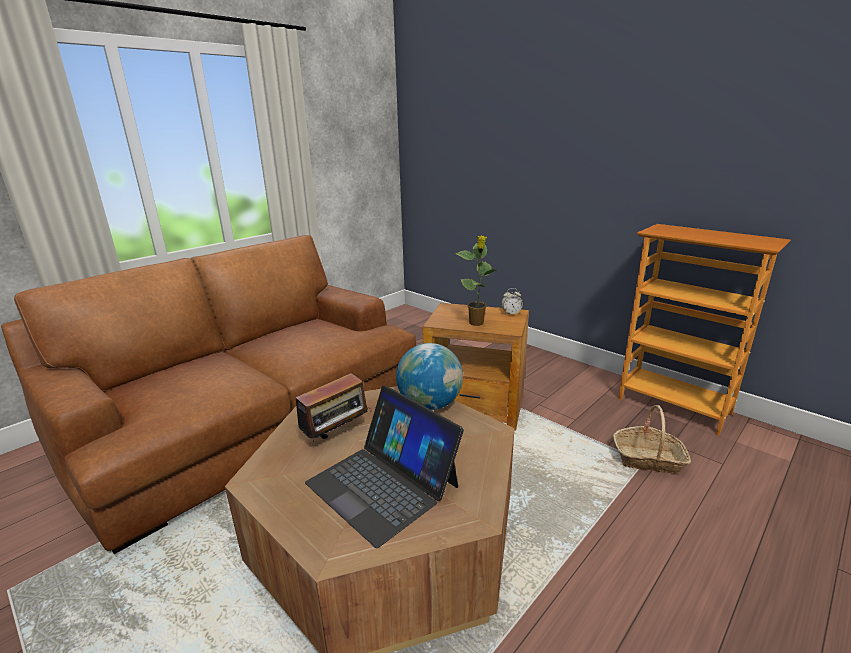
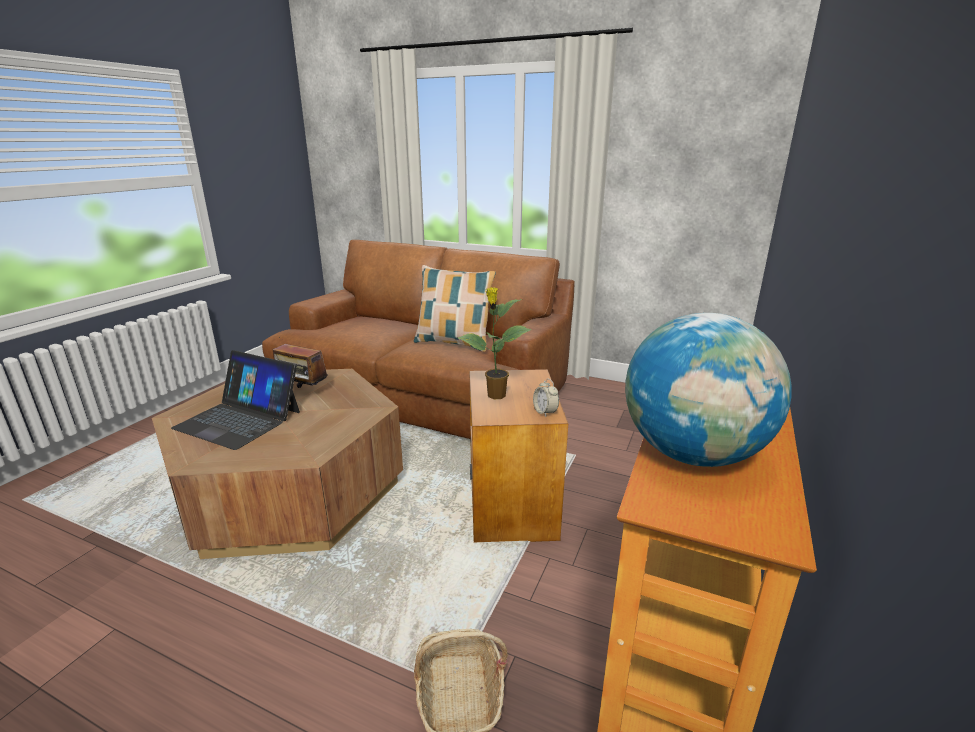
camera: 70 degrees right, 0 degrees up
(313, 336) = (454, 343): none -> pillow
(383, 484) = (239, 419): laptop -> laptop turned 90 degrees counterclockwise
(430, 404) = (356, 418): globe -> globe (692, 454)

